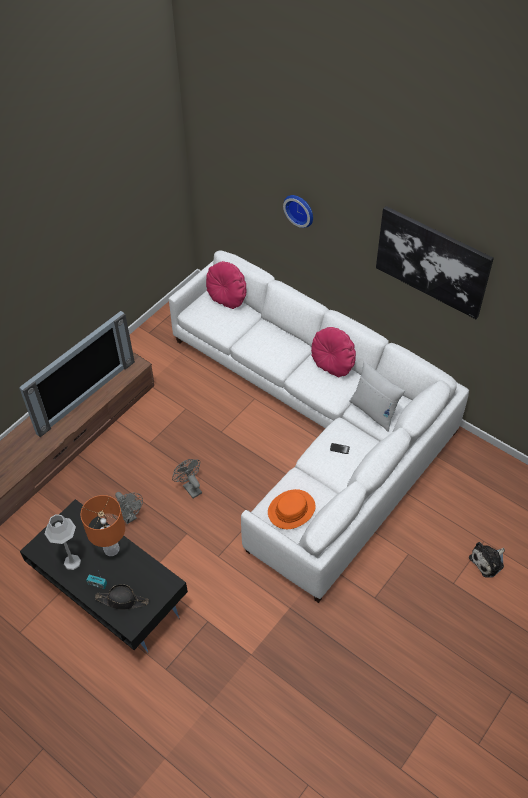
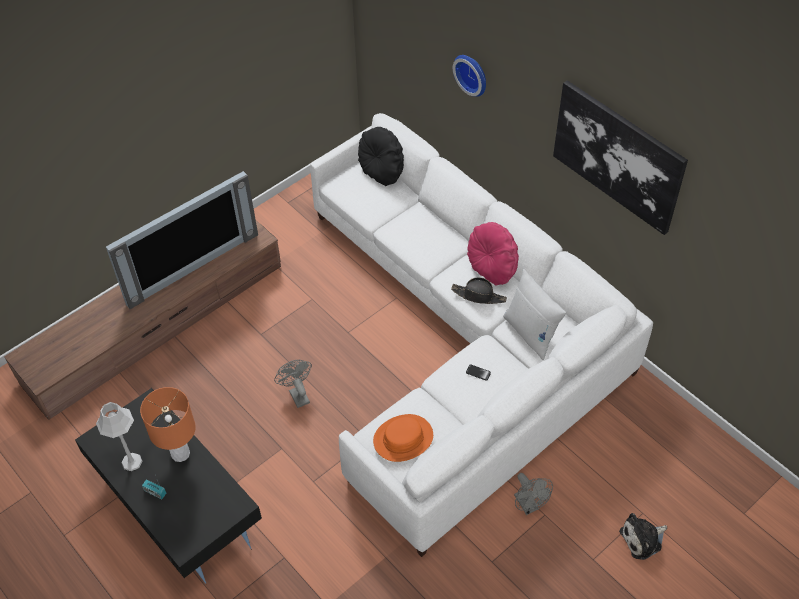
camera: 10 degrees right, 0 degrees up
(122, 600) = (180, 517): black hat -> black hat (479, 296)
(129, 517) = (218, 419): grey fan -> grey fan (529, 506)
(227, 299) = (381, 174): pink pillow -> black pillow

